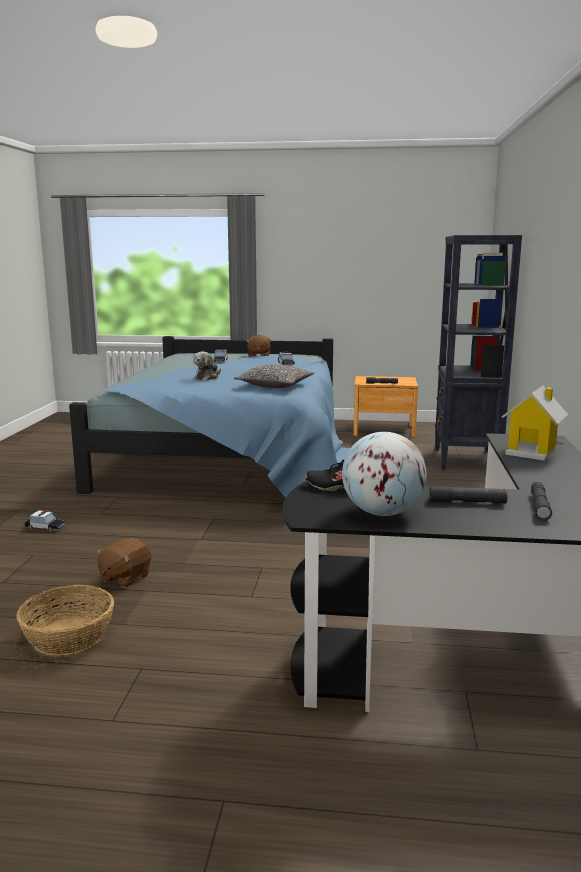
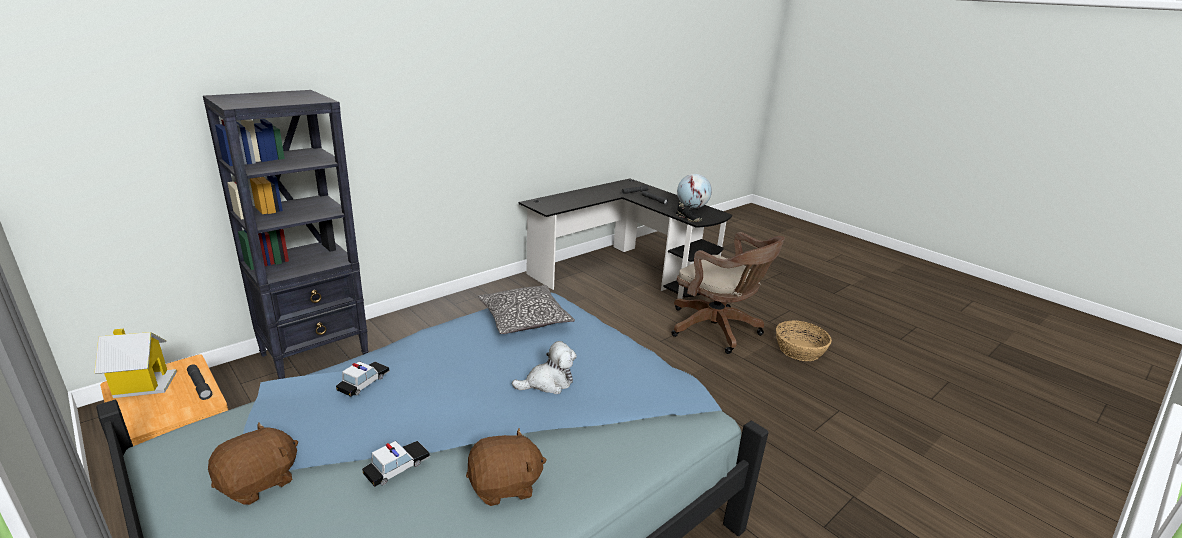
camera: 140 degrees left, 10 degrees up
(46, 527) = (797, 469): toy car -> none
(124, 578) = (751, 373): brown plush toy -> brown plush toy (505, 486)
(210, 612) = (717, 330): none -> brown office chair
(532, 451) = (563, 202): toy house -> toy house (143, 384)

